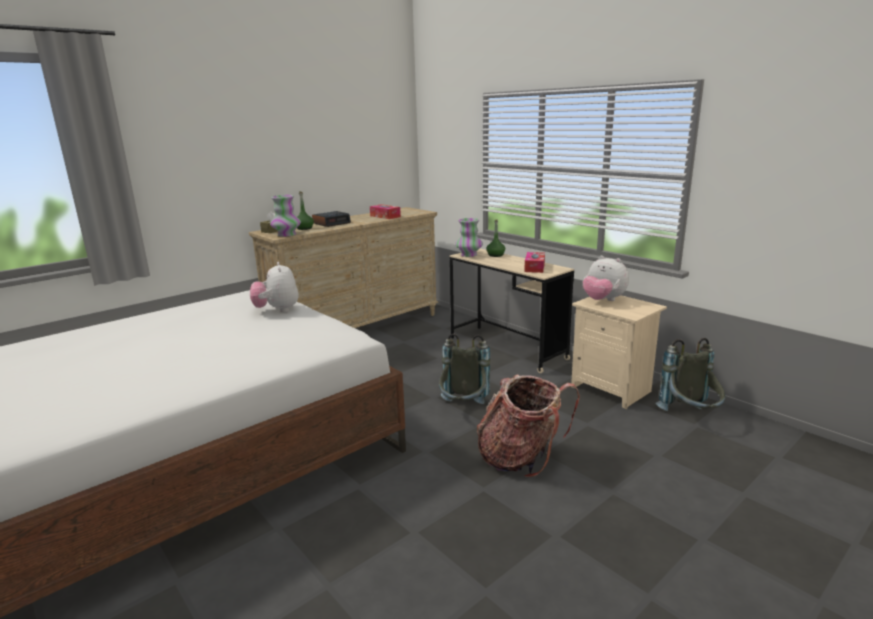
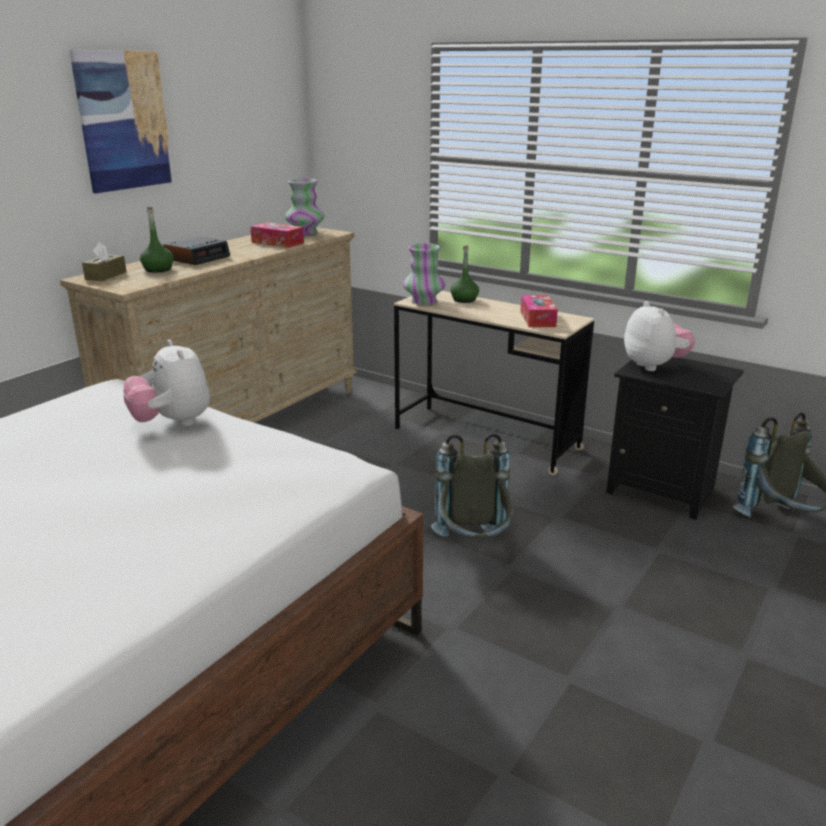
camera: 15 degrees left, 5 degrees up
(287, 235) = (137, 283): vase -> vase (305, 233)
(293, 143) = (123, 121): none -> picture
(521, 458) = (596, 618): backpack -> none
(603, 300) = (654, 366): plush toy -> plush toy turned 135 degrees counterclockwise
(612, 389) = (662, 490): beige nightstand -> black nightstand

